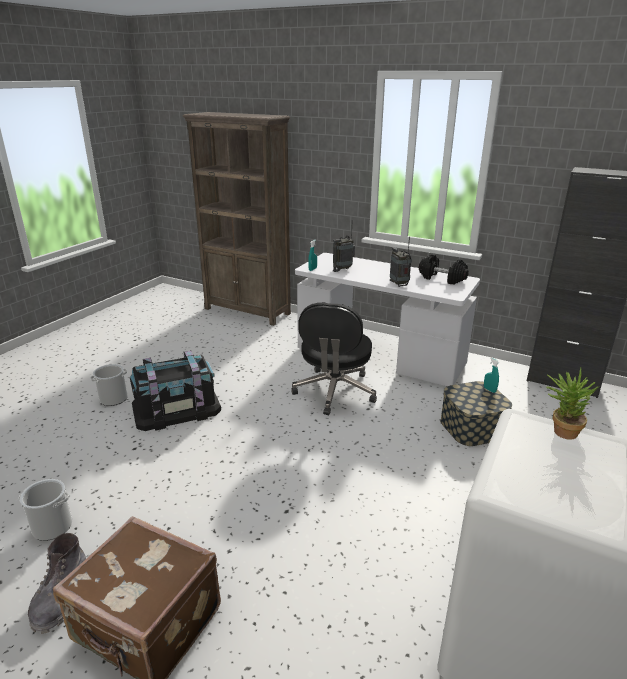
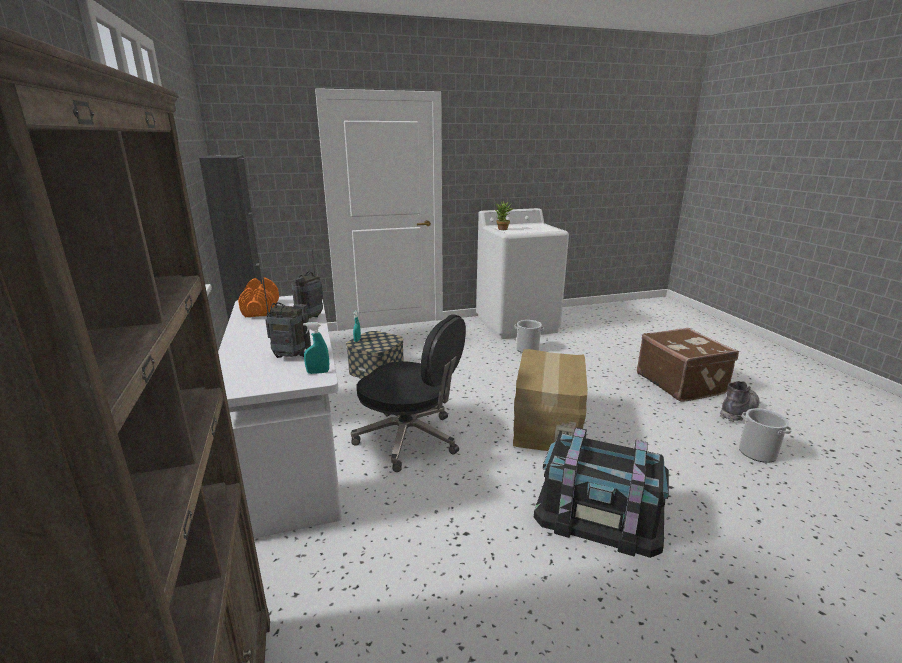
camera: 135 degrees left, 5 degrees down
(113, 399) = (692, 590): bucket -> bucket (527, 349)
(260, 453) = (546, 424): none -> cardboard box
(334, 392) = (410, 439): black office chair -> black office chair turned 60 degrees clockwise
(441, 279) = (261, 309): black dumbbell -> orange dumbbell

